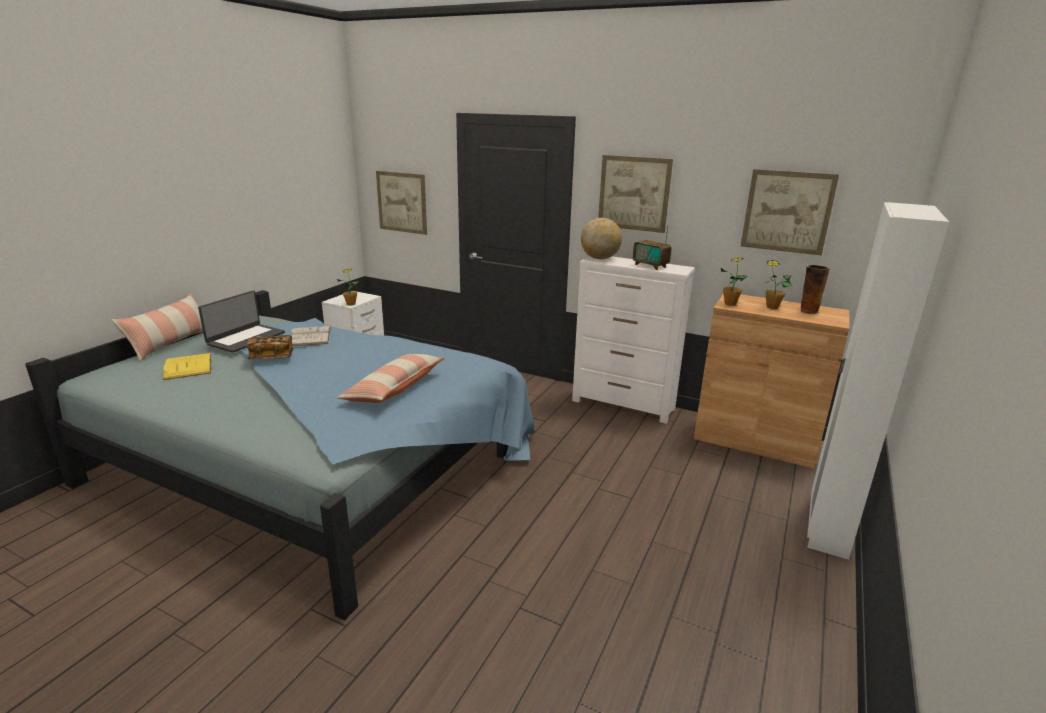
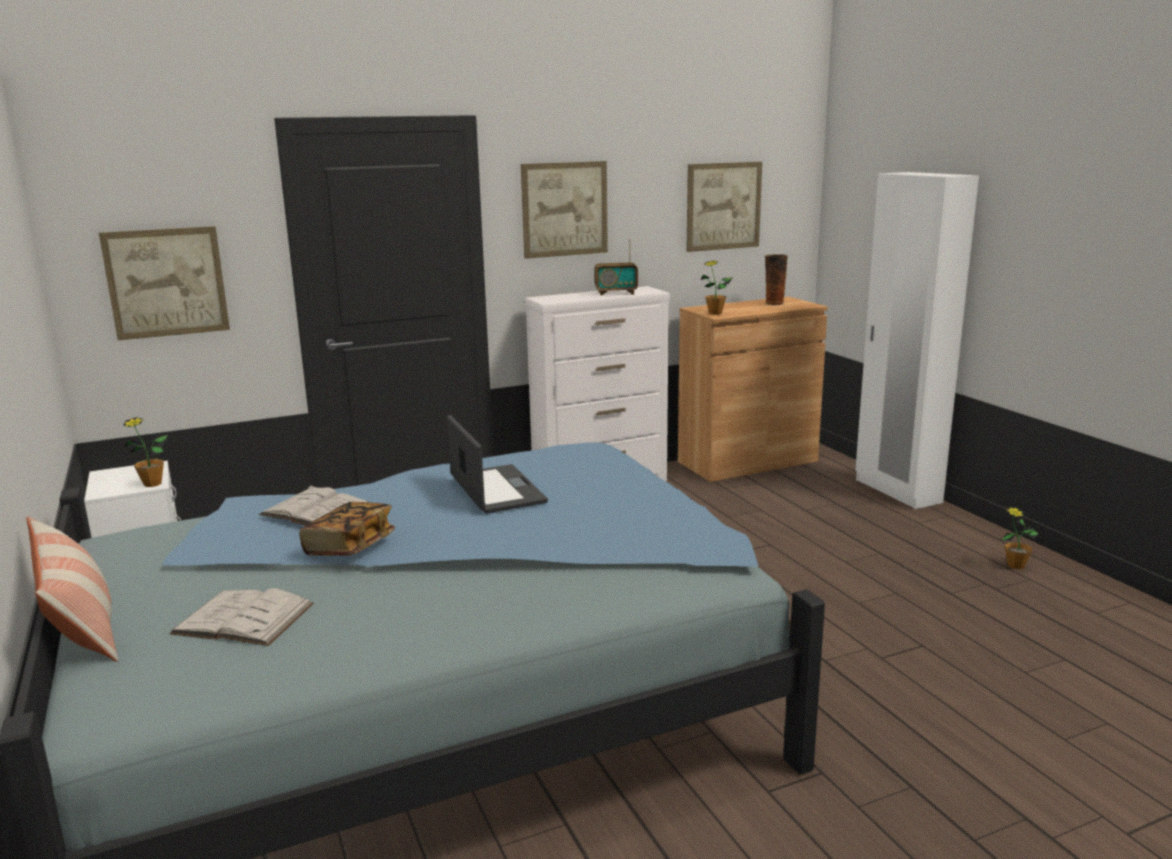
camera: 50 degrees left, 5 degrees down
(188, 366) = (243, 618): yellow book -> white book
(245, 338) = (224, 552): laptop -> laptop (495, 490)
(394, 388) = (599, 498): pillow -> none
(600, 258) = (551, 298): globe -> none
(772, 307) = (746, 307): potted plant -> potted plant (1015, 566)

